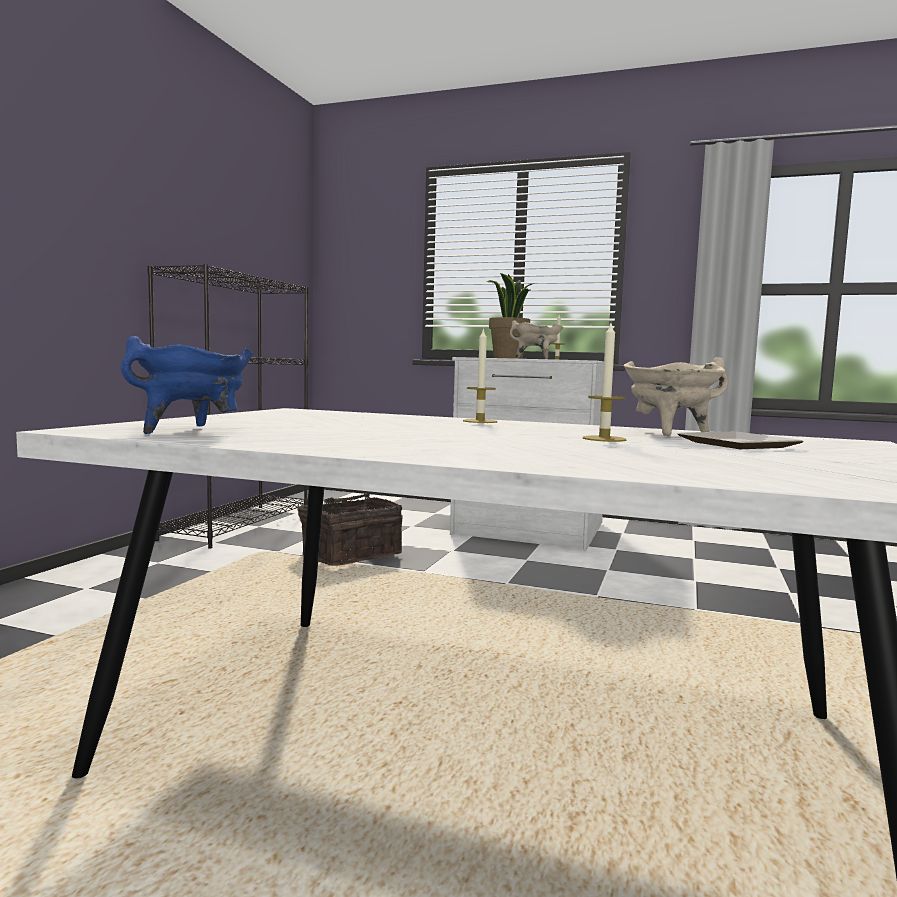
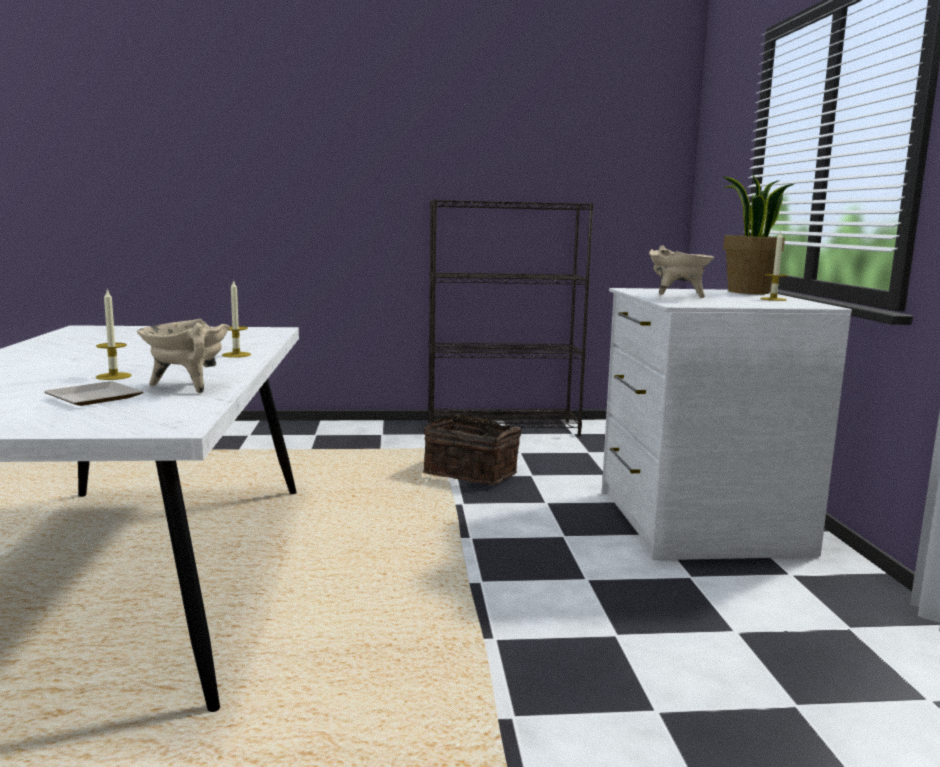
camera: 65 degrees right, 5 degrees up
(194, 431) = (90, 334): blue cooking pot -> none

